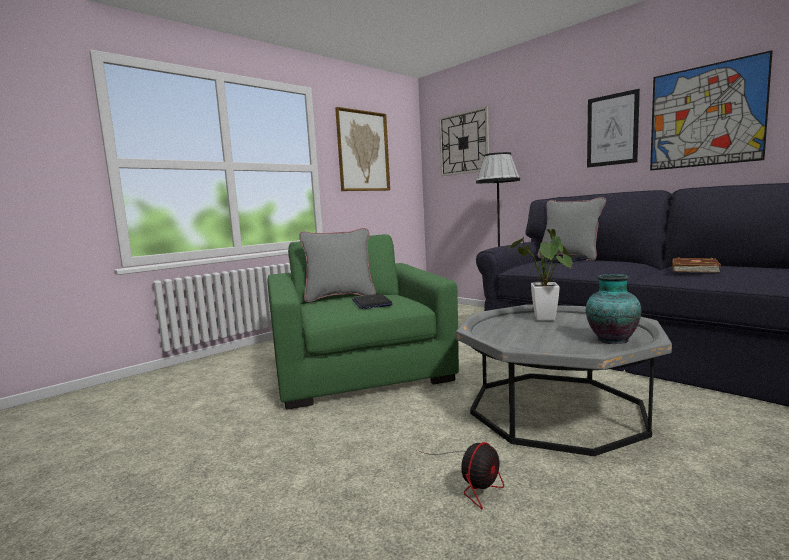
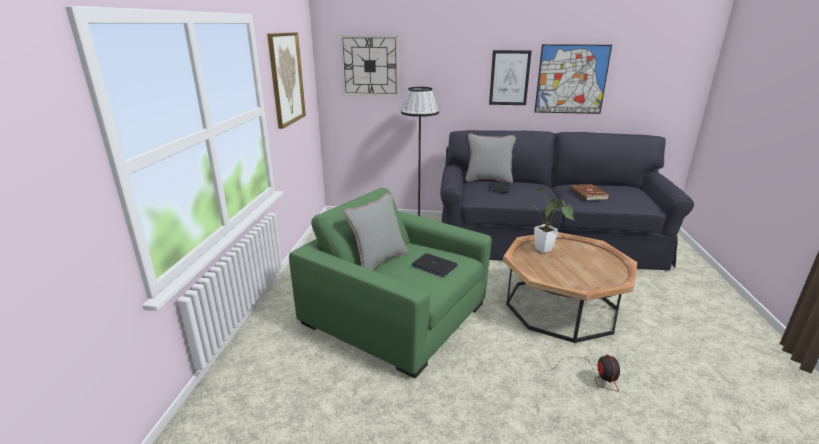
camera: 40 degrees left, 15 degrees up
(556, 409) = (561, 307): grey coffee table -> brown coffee table
(610, 340) = (604, 264): vase -> none

